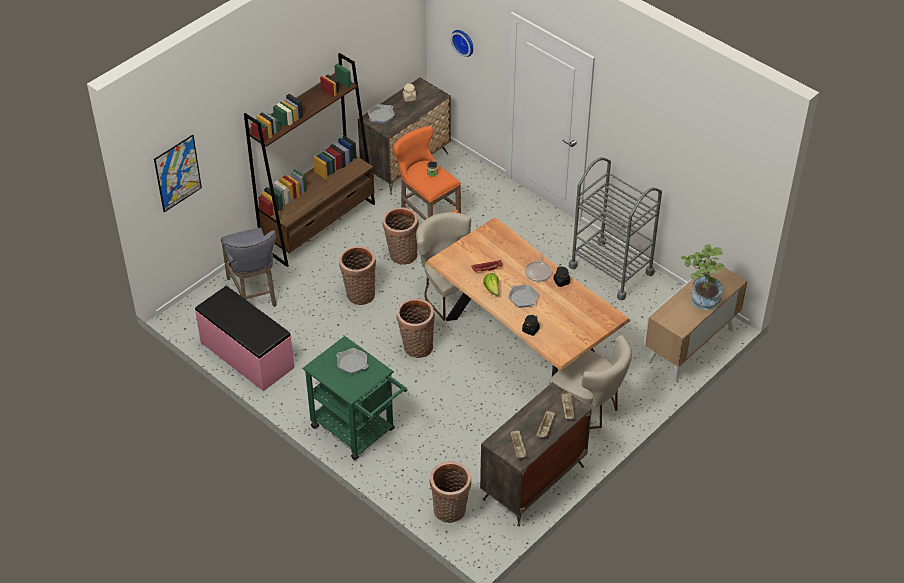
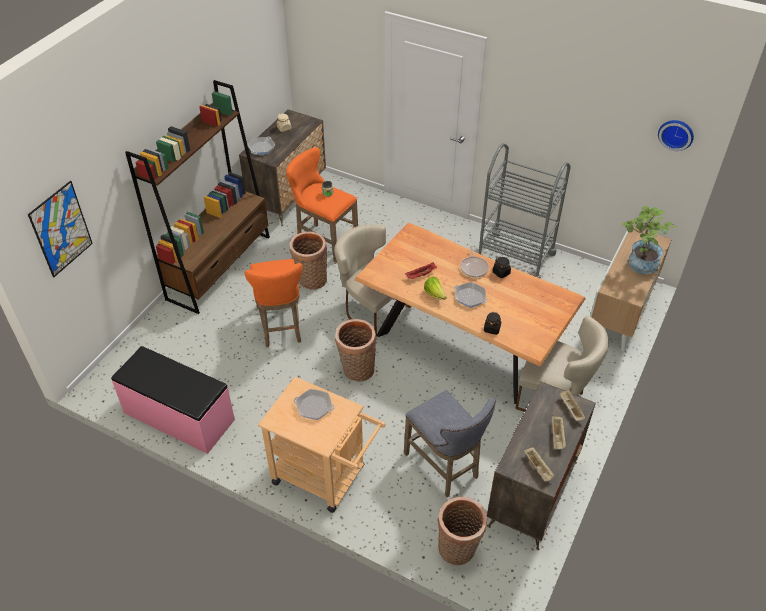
camera: 15 degrees left, 0 degrees up
(254, 294) = (170, 348): grey stool -> grey stool (445, 467)
(358, 431) = (325, 477): green cart -> beige cart
(359, 293) = (280, 327): basket -> orange stool
(464, 42) = (331, 60): wall clock -> wall clock (676, 134)

